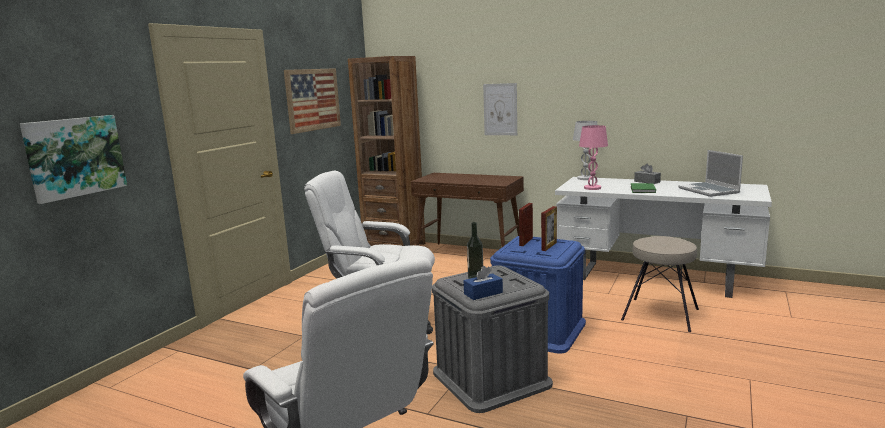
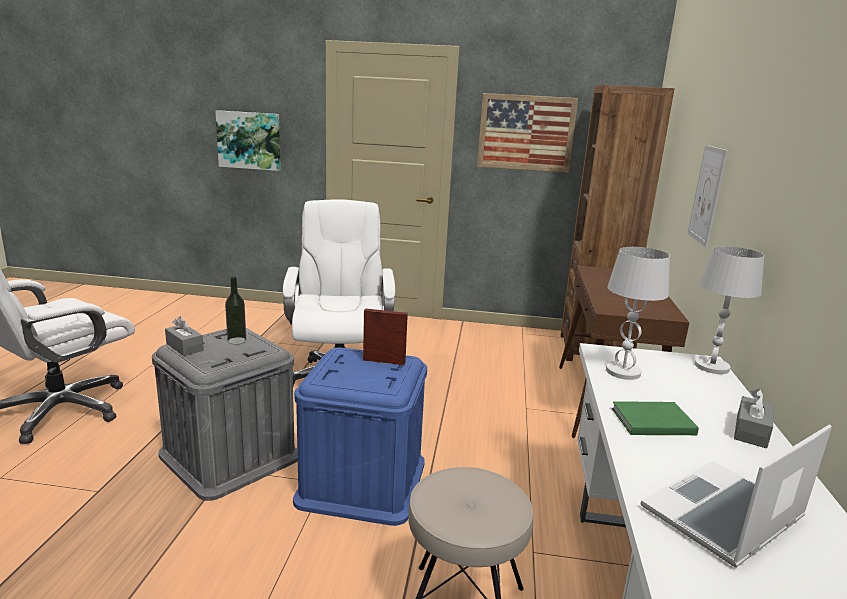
camera: 70 degrees right, 5 degrees up
(483, 293) = (184, 347): blue tissue box -> grey tissue box
(549, 246) = (363, 376): picture frame -> none
(592, 188) = (623, 372): pink table lamp -> white table lamp

